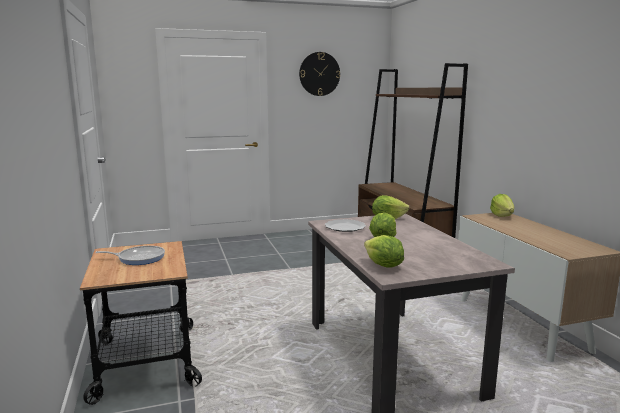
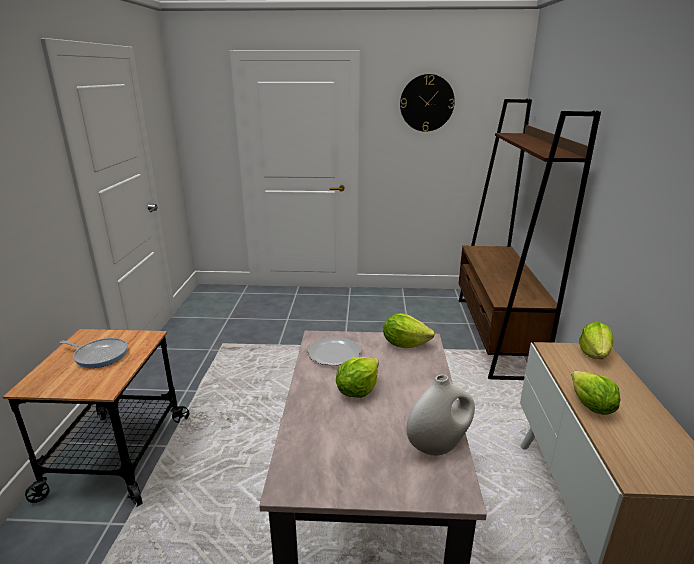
camera: 20 degrees right, 10 degrees up
(383, 266) = (301, 457): lettuce -> lettuce (591, 406)
(460, 250) = (438, 445): none -> white vase

